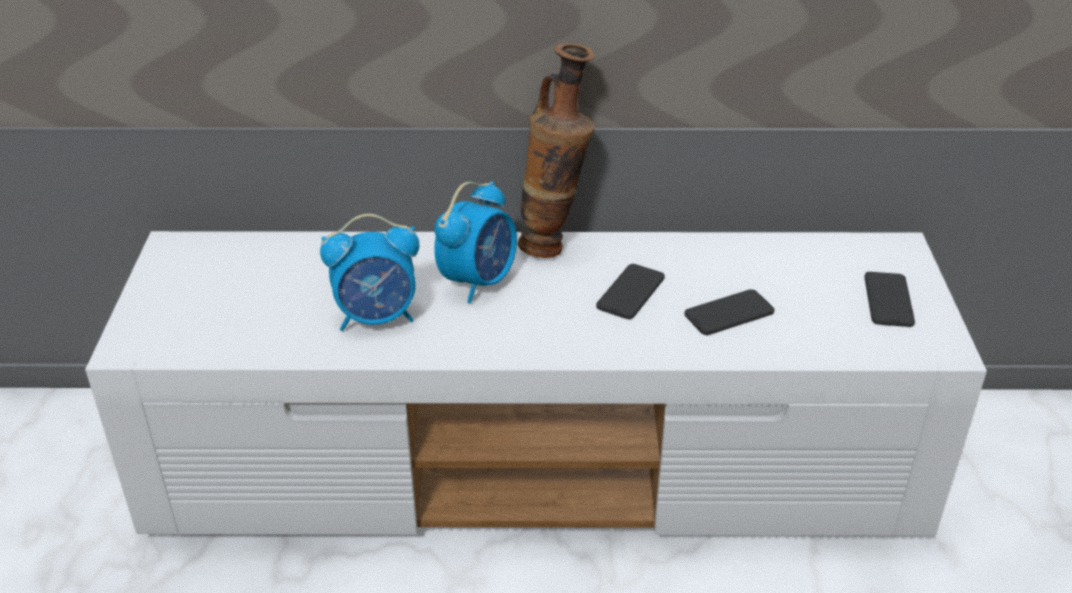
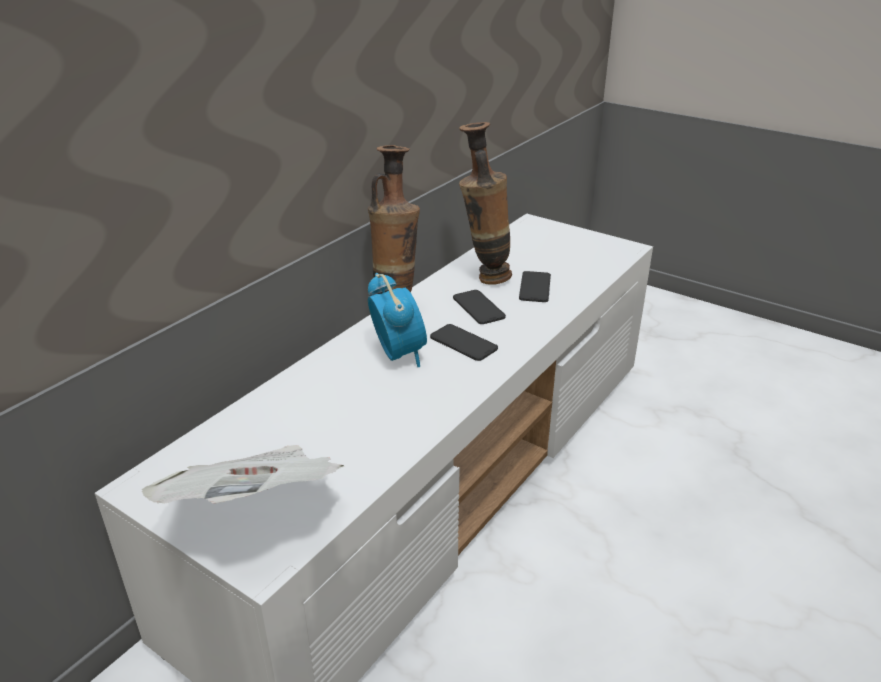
camera: 55 degrees left, 5 degrees down
(186, 313) = (257, 509): none -> newspaper
(377, 317) = (387, 411): alarm clock -> none
(705, 268) = (484, 277): none -> vase
(888, 300) = (573, 243): phone -> phone (463, 343)

